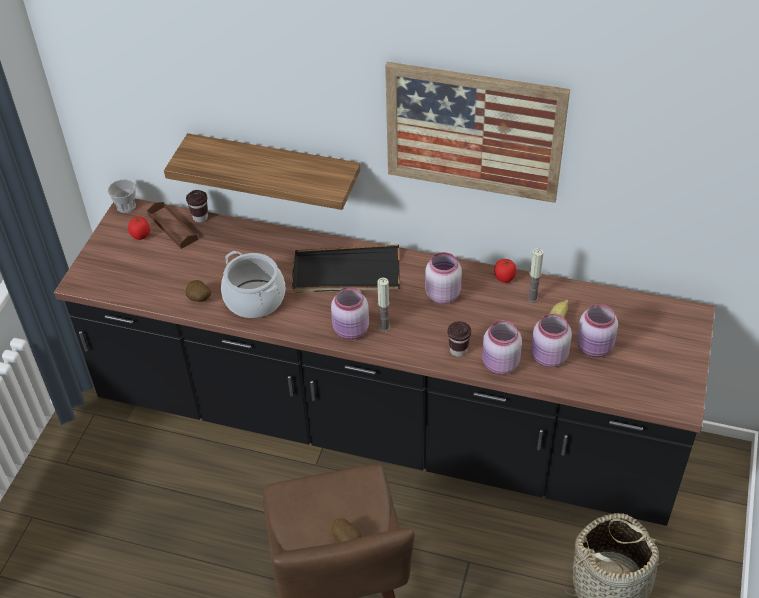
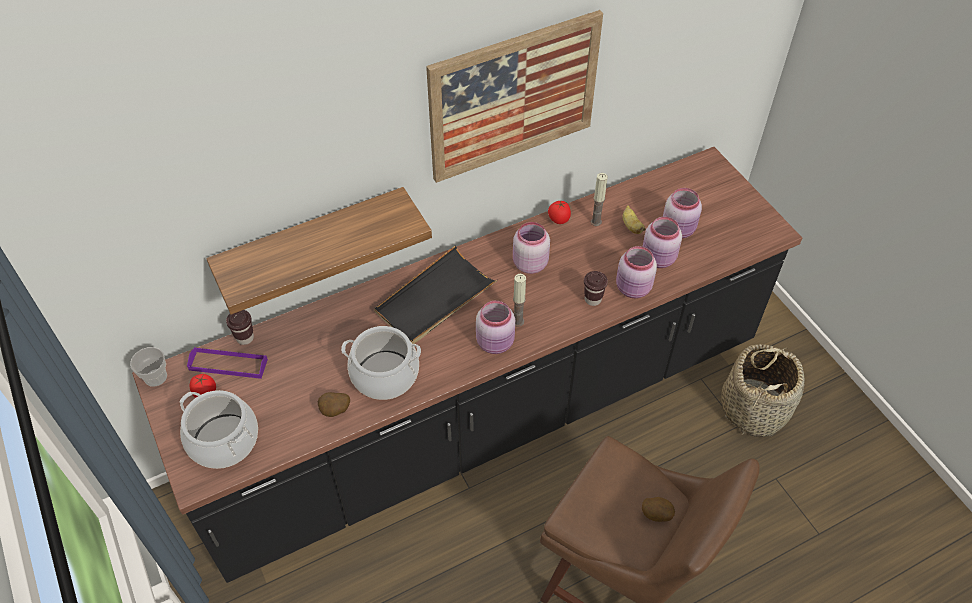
camera: 45 degrees left, 5 degrees up
(119, 270) = (224, 440): none -> cooking pot
(172, 227) = (228, 364): brown tray -> purple tray

